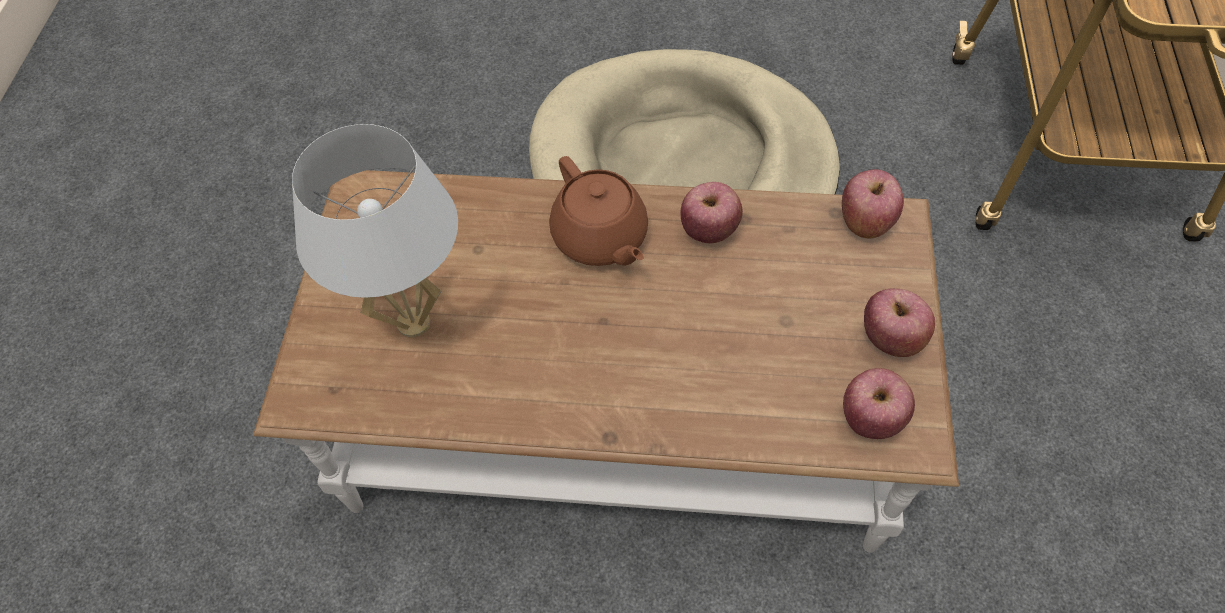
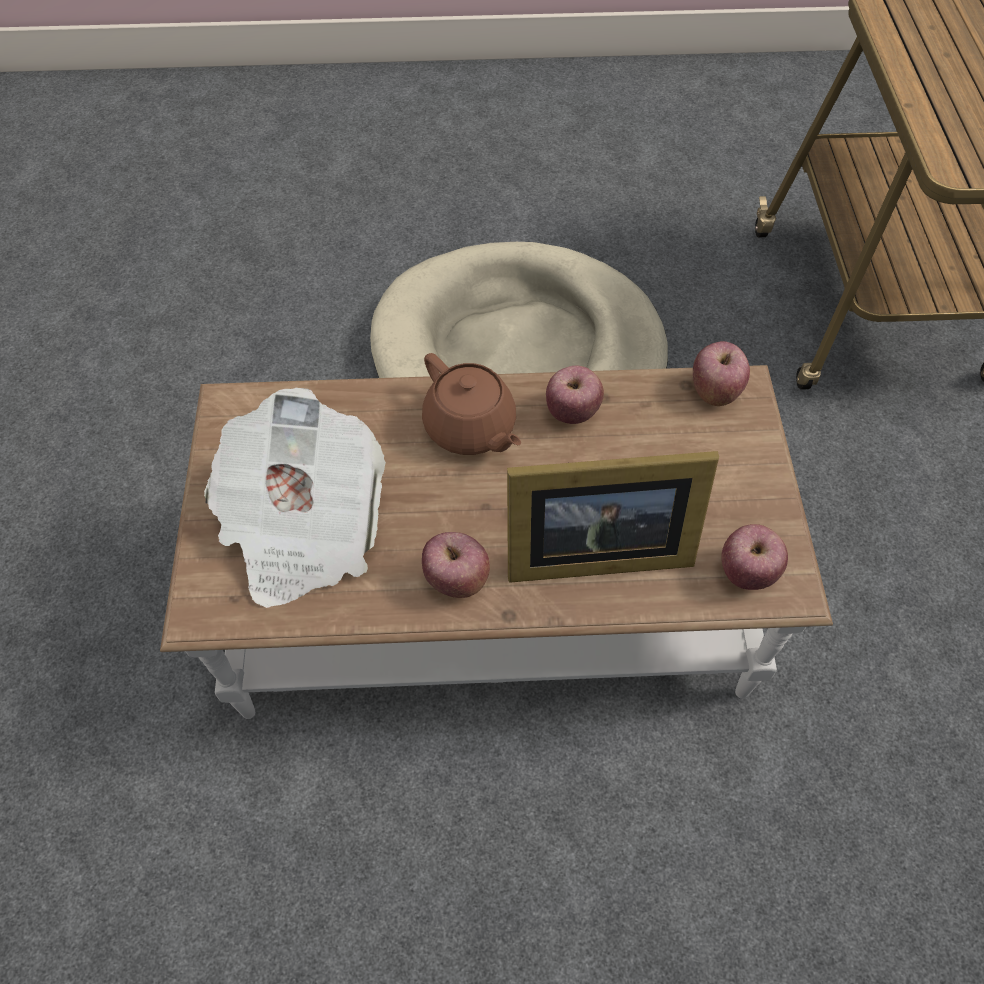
camera: 10 degrees left, 0 degrees up
(413, 323) = (302, 526): white table lamp -> newspaper
(706, 378) = (591, 550): none -> picture frame
(891, 339) = (753, 497): apple -> apple (456, 579)

